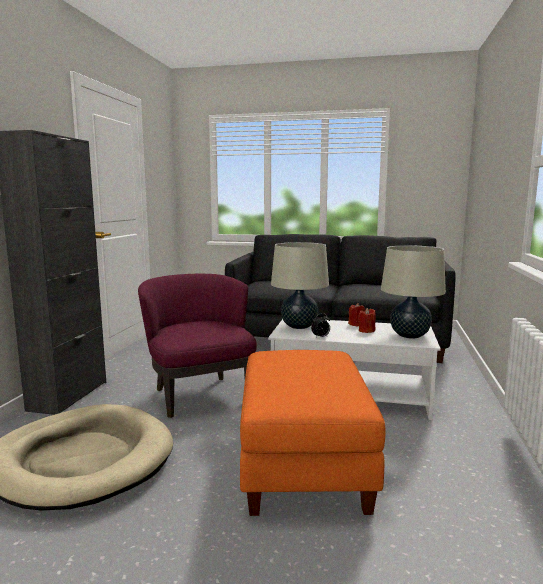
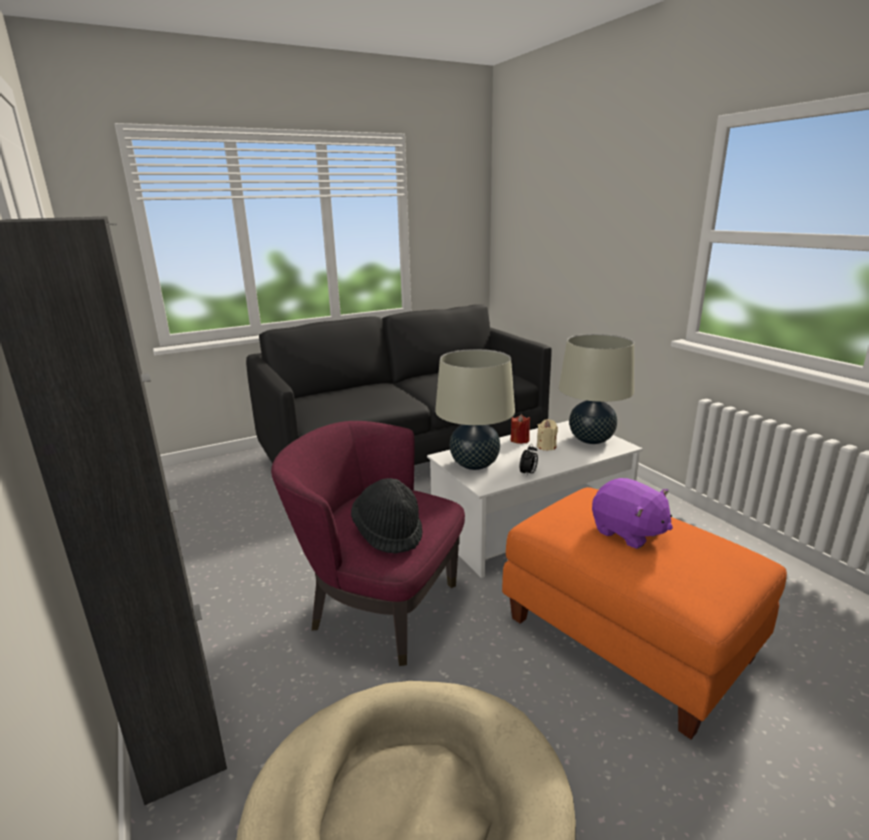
camera: 40 degrees left, 10 degrees up
(188, 333) = (388, 533): none -> black hat
(300, 367) = (628, 532): none -> purple plush toy
(366, 331) = (546, 446): red candle -> beige candle

